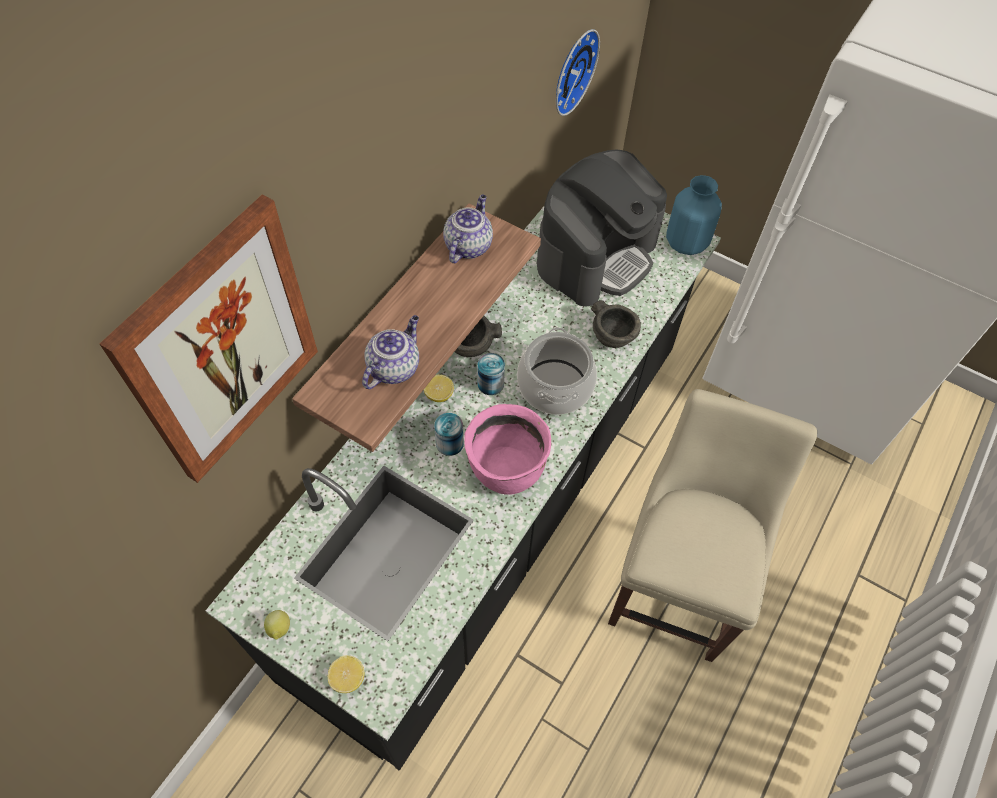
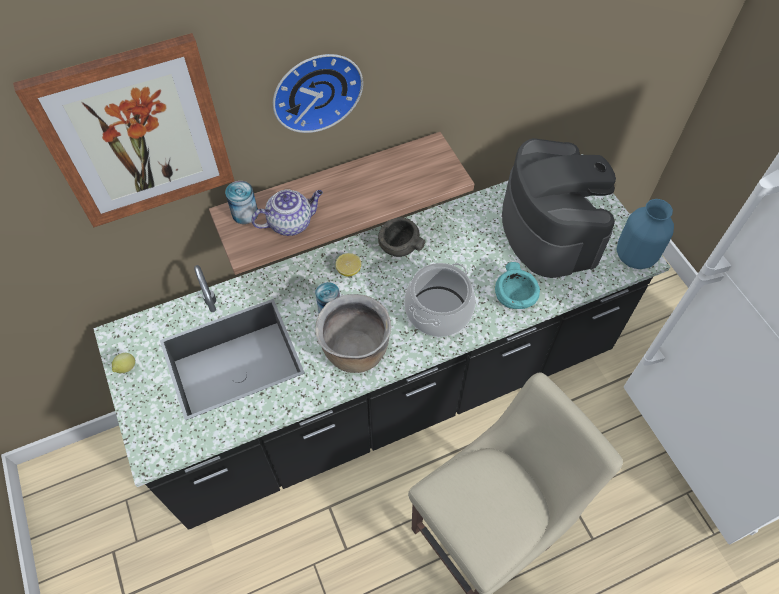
camera: 35 degrees right, 0 degrees up
(348, 678) = (142, 428): lemon -> none
(468, 245) = (414, 162): teapot -> none
(490, 384) = (392, 282): can -> can (245, 213)
(506, 469) = (355, 351): pink cooking pot -> brown cooking pot
(571, 70) = (597, 63): wall clock -> wall clock (315, 89)
(596, 255) = (549, 229): coffee machine -> coffee machine turned 90 degrees counterclockwise
(614, 335) = (515, 297): grey bowl -> turquoise bowl

